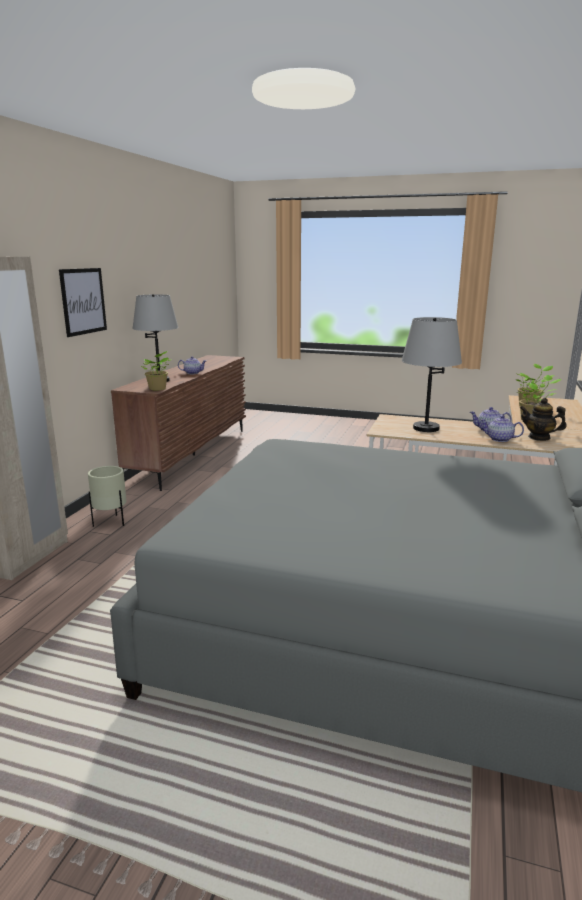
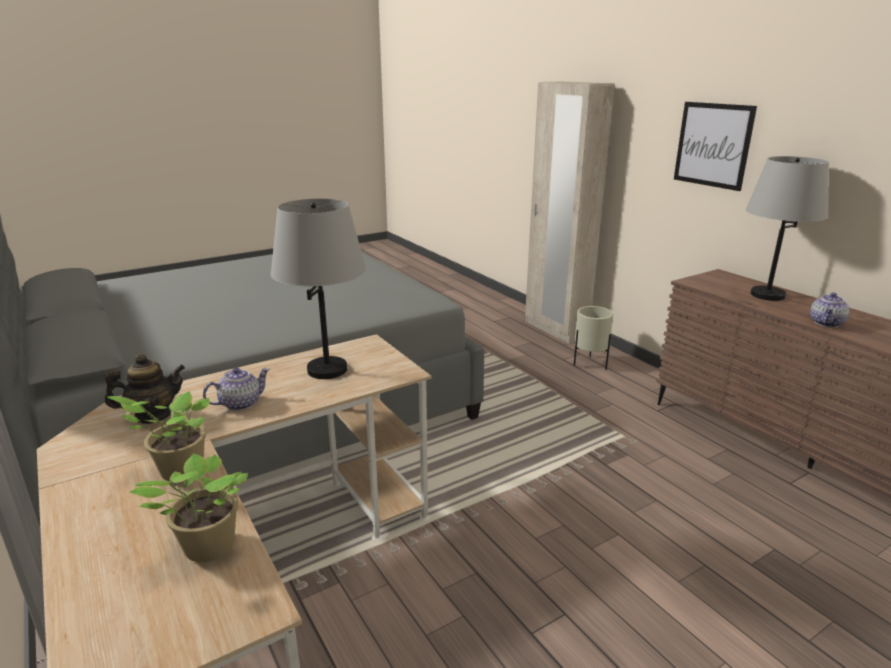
camera: 130 degrees right, 5 degrees up
(158, 389) = (702, 285): potted plant -> none
(499, 439) = (211, 387): teapot -> none

